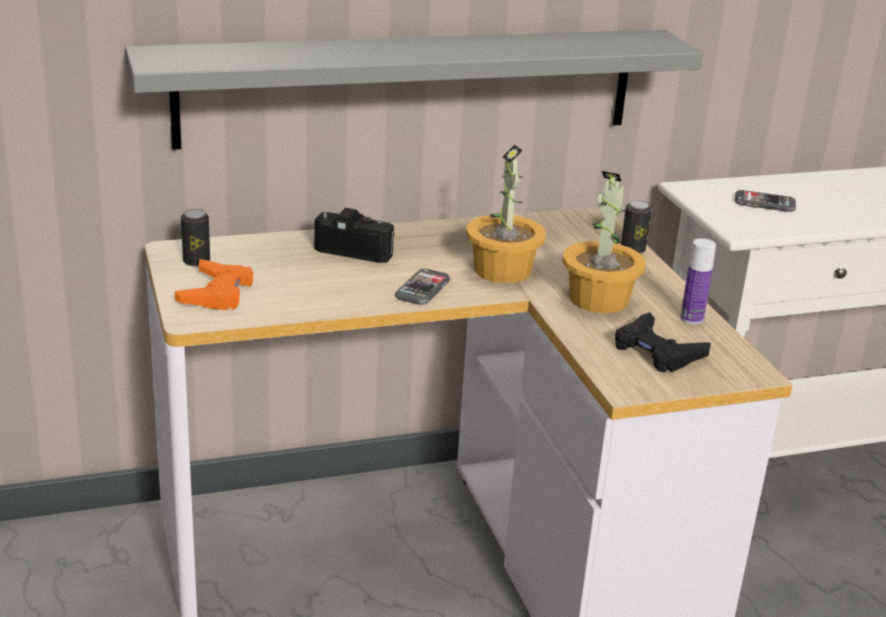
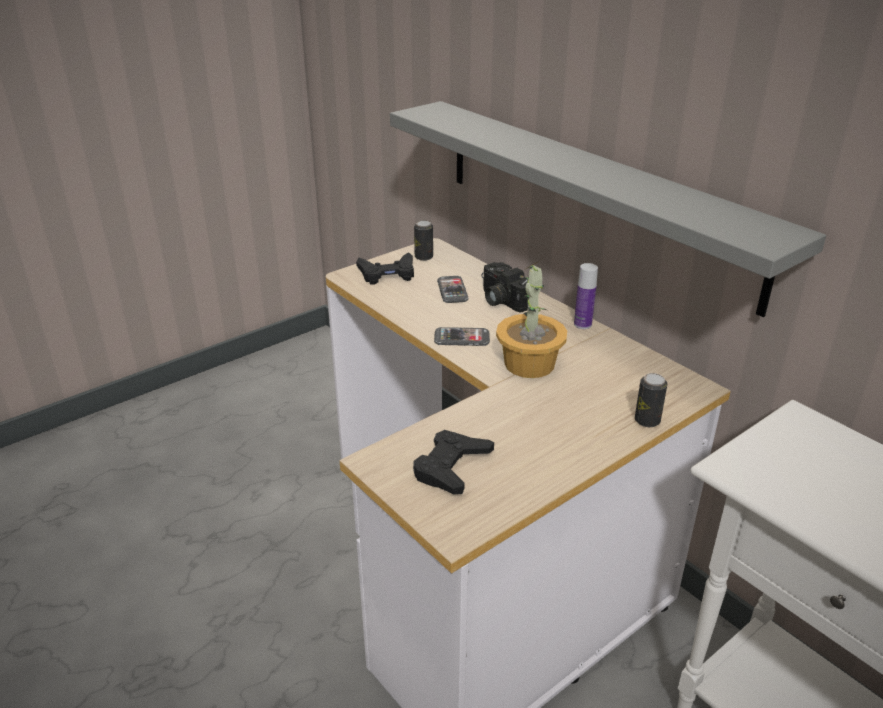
camera: 70 degrees right, 5 degrees up
(217, 293) = (387, 274): orange game controller -> black game controller
(357, 248) = (501, 300): camera -> camera turned 150 degrees clockwise
(598, 300) = (522, 419): potted plant -> none
(691, 319) = (533, 478): bottle -> bottle (582, 324)
(764, 203) = (832, 475): phone -> phone (452, 291)

